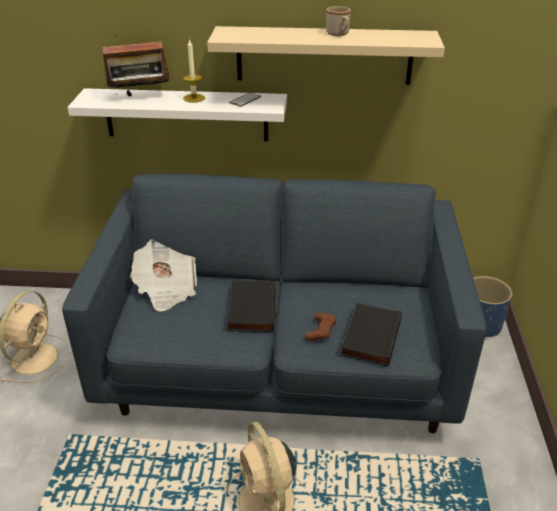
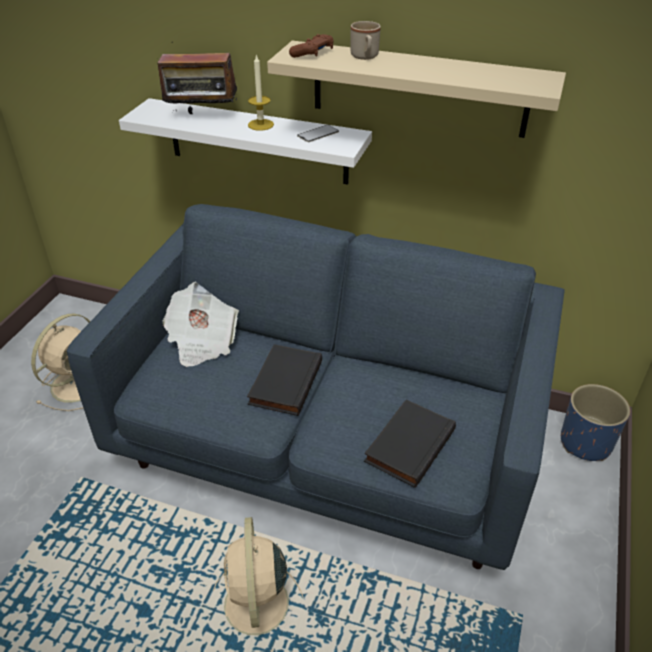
camera: 15 degrees right, 5 degrees up
(321, 331) = (353, 426): brown game controller -> brown game controller (313, 53)
(339, 34) = (432, 66): beige mug -> beige mug (365, 57)

